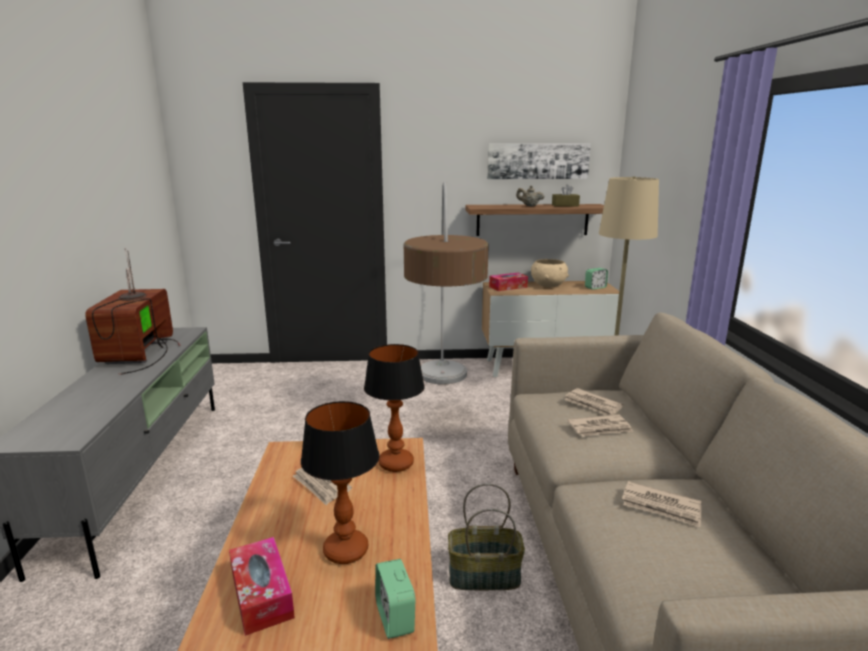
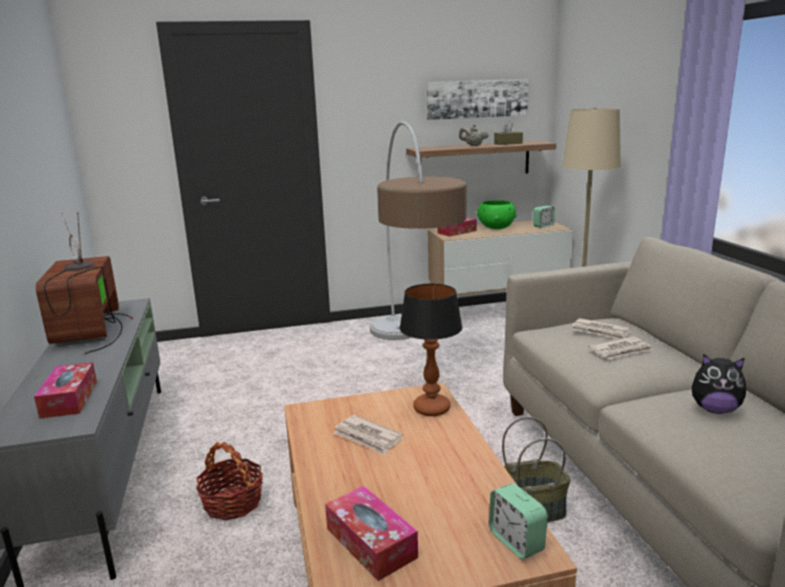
camera: 10 degrees left, 0 degrees up
(81, 415) = (69, 399): none -> tissue box
(225, 523) = (232, 502): none -> basket
(345, 550) = (430, 492): table lamp -> none
(548, 285) = (496, 227): beige bowl -> green bowl
(661, 507) = (714, 409): newspaper -> plush toy

